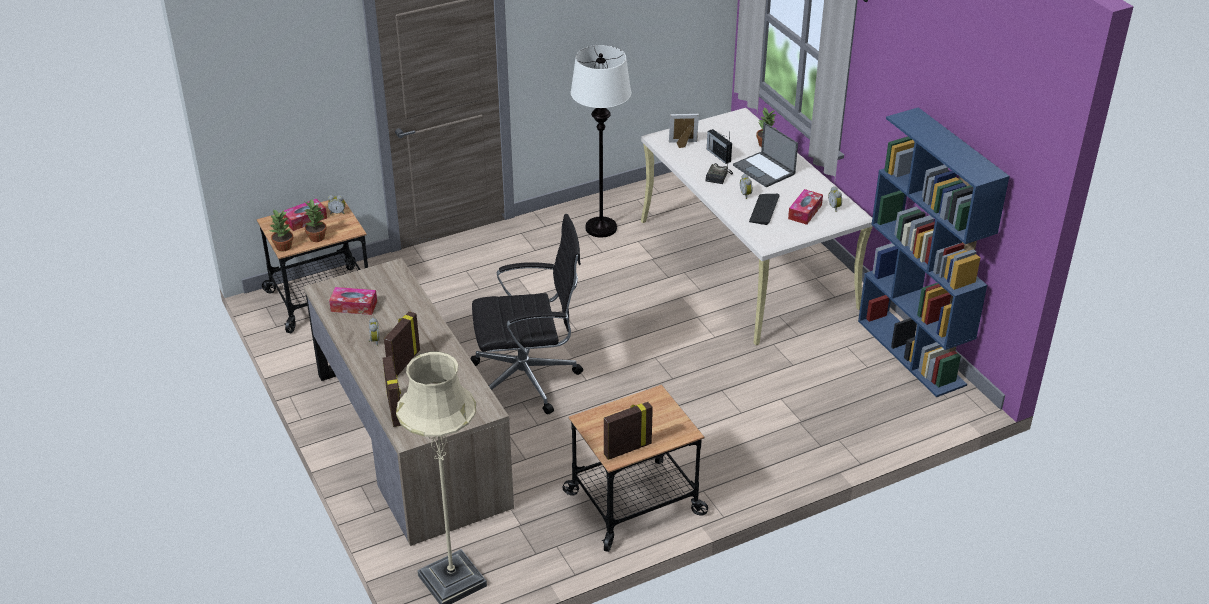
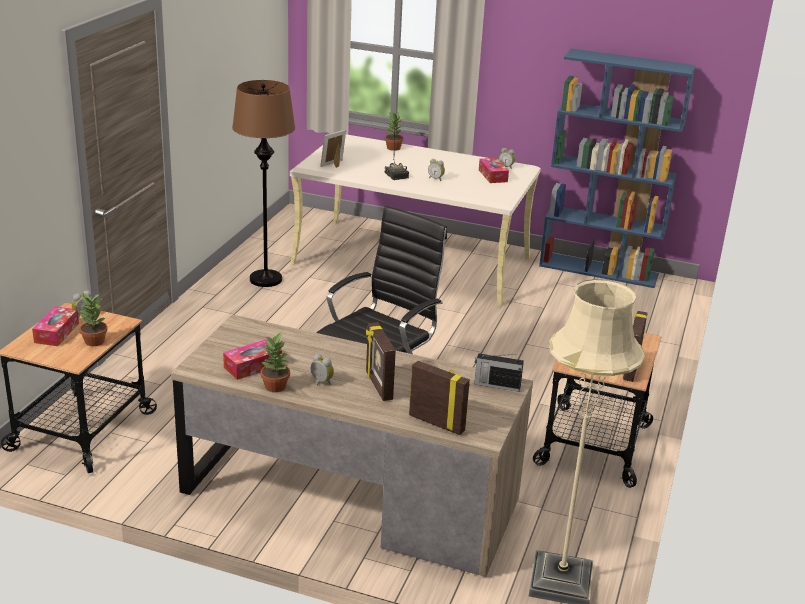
camera: 45 degrees left, 10 degrees down
(284, 247) = (70, 362): potted plant -> potted plant (276, 386)
(601, 228) = (265, 279): white floor lamp -> brown floor lamp
(718, 155) = (372, 163): radio -> radio (496, 385)
(764, 170) = (421, 162): laptop -> none
(764, 209) = (464, 183): keyboard -> none

